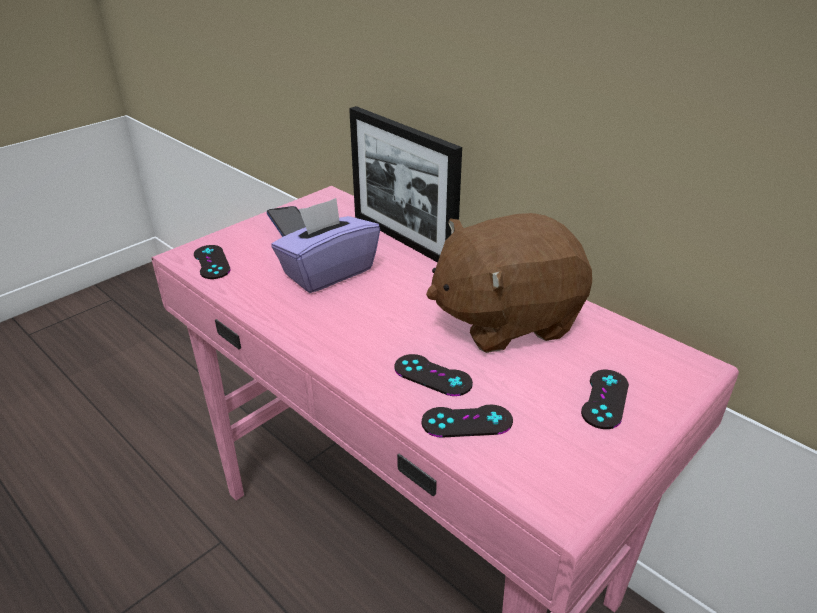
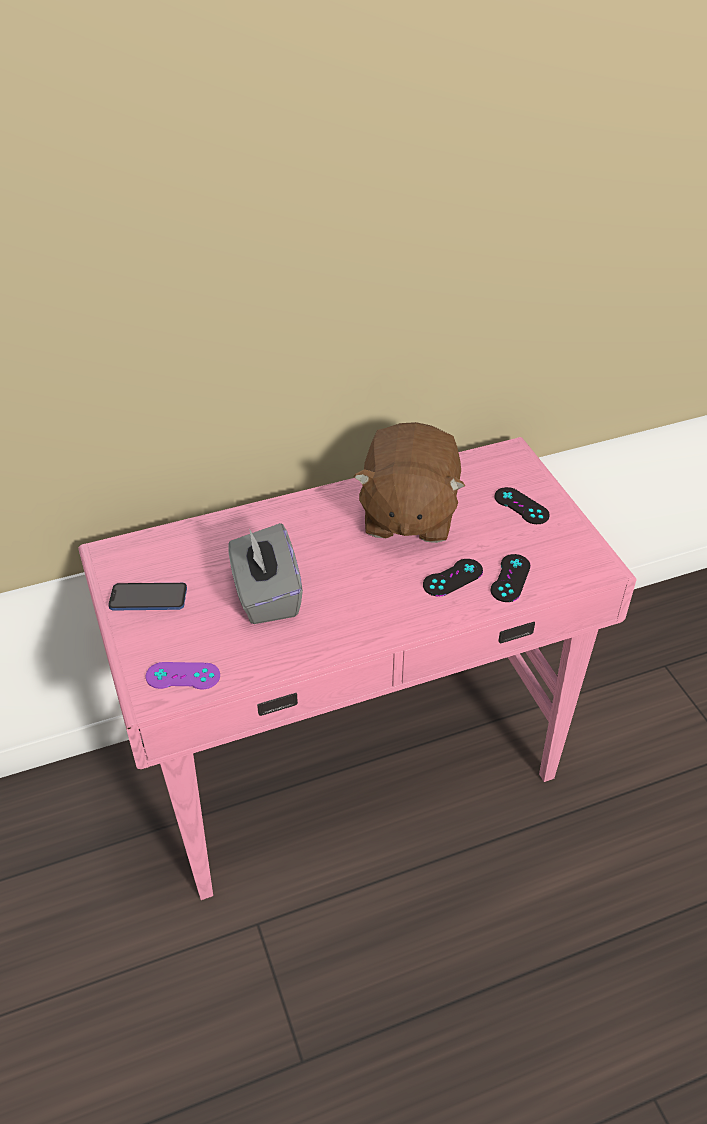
camera: 65 degrees left, 10 degrees up
(211, 262) = (183, 676): black game controller -> purple game controller
(328, 272) = (266, 595): purple tissue box -> grey tissue box
(402, 240) = (245, 529): picture frame -> none

